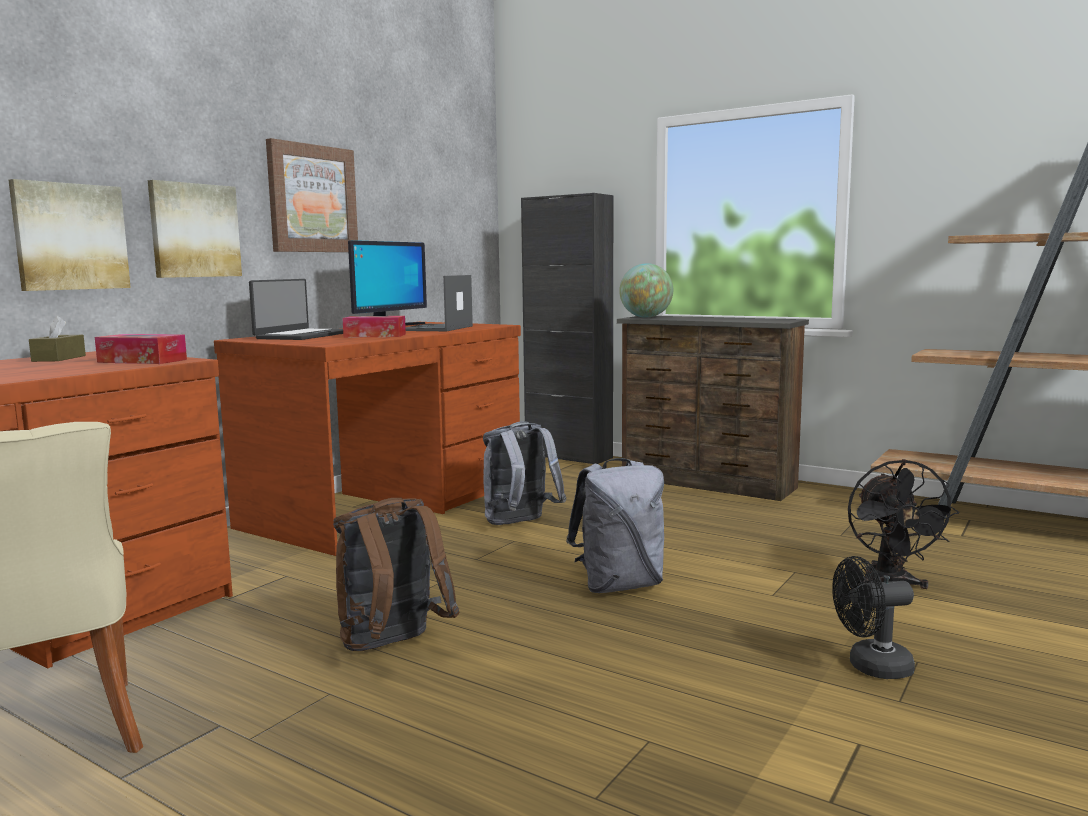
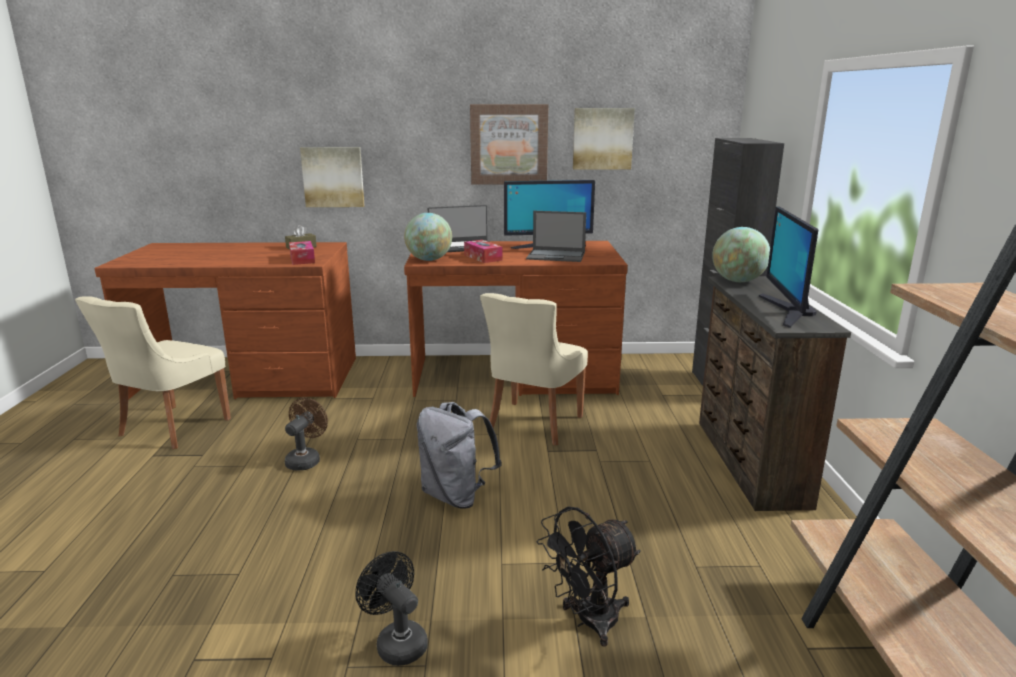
camera: 55 degrees right, 10 degrees up
(194, 230) = (411, 171): picture -> picture (602, 138)
(327, 342) = (429, 260): none -> globe
(392, 646) = (306, 459): brown backpack -> brown fan
(437, 328) = (557, 256): laptop -> laptop turned 150 degrees counterclockwise
(519, 524) = (533, 424): grey backpack -> beige chair
(744, 319) = (787, 311): none -> monitor

